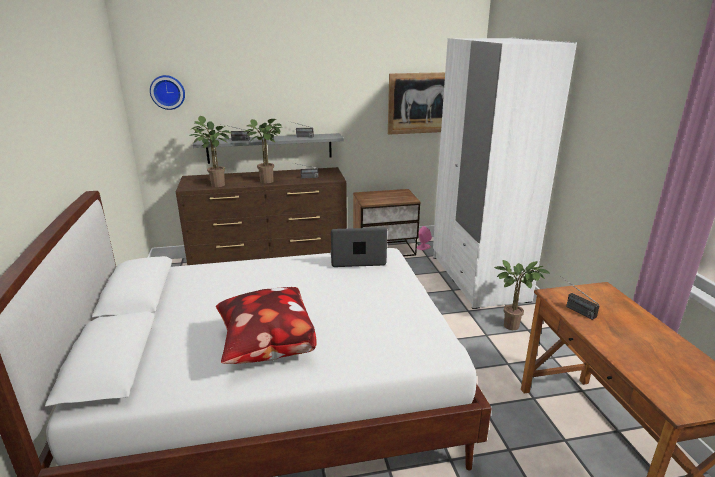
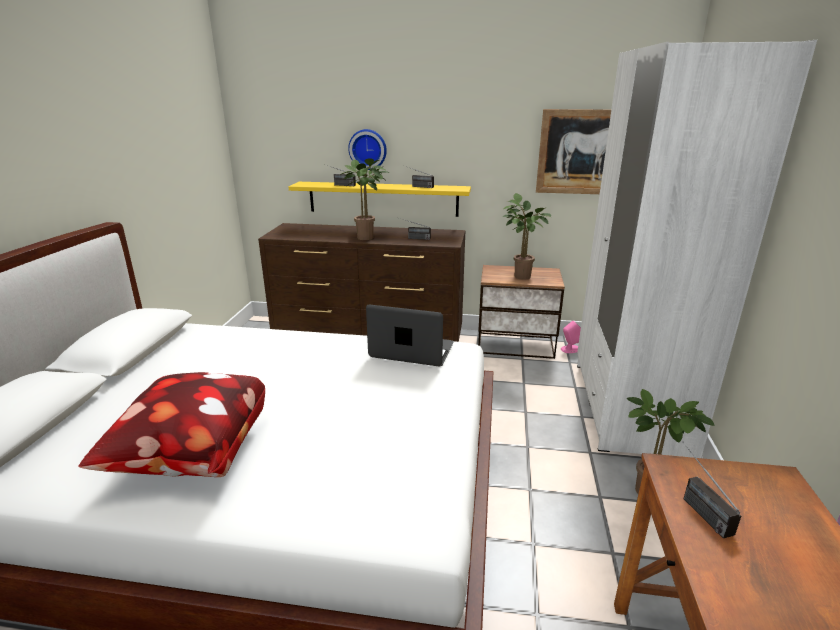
camera: 20 degrees right, 0 degrees up
(168, 92) = (271, 123): wall clock -> wall clock (368, 149)
(215, 185) = (305, 236): potted plant -> potted plant (519, 276)
(270, 148) = (383, 199): grey shelf -> yellow shelf

